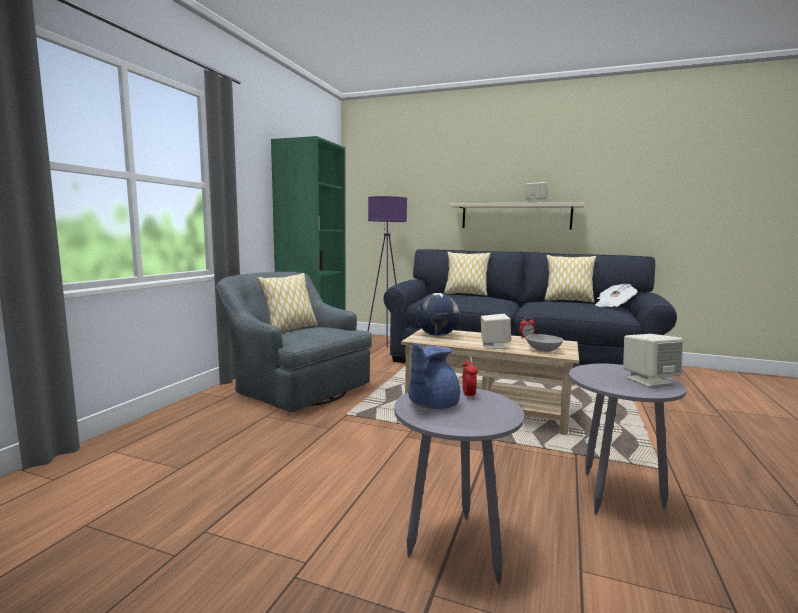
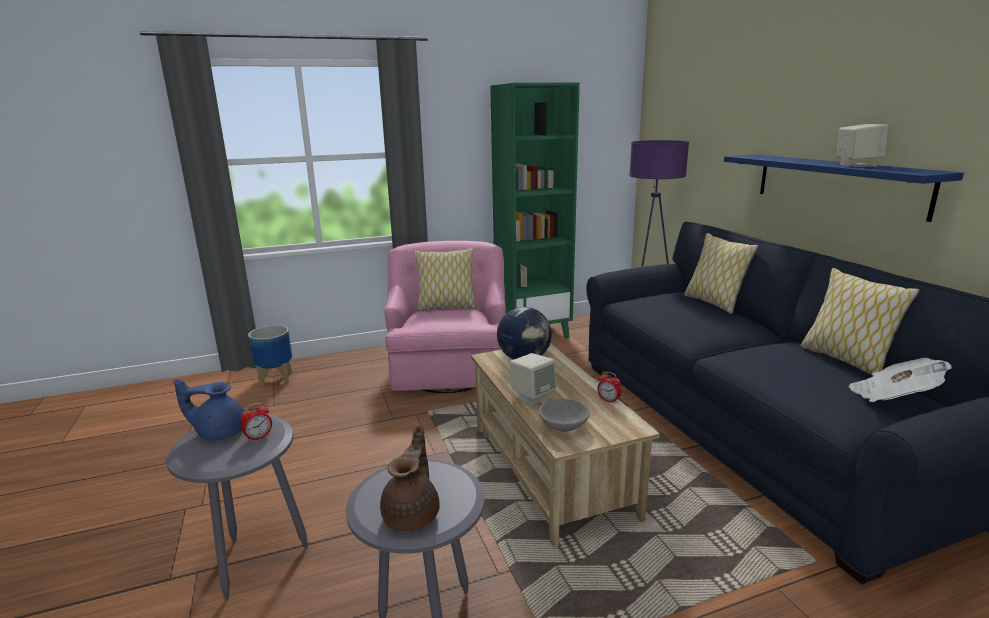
camera: 50 degrees right, 10 degrees up
(125, 451) = (276, 379): none -> planter
(296, 387) = (449, 366): grey armchair -> pink armchair
(515, 216) = (837, 184): beige shelf -> blue shelf
(649, 380) = (413, 514): beige speaker -> brown teapot

